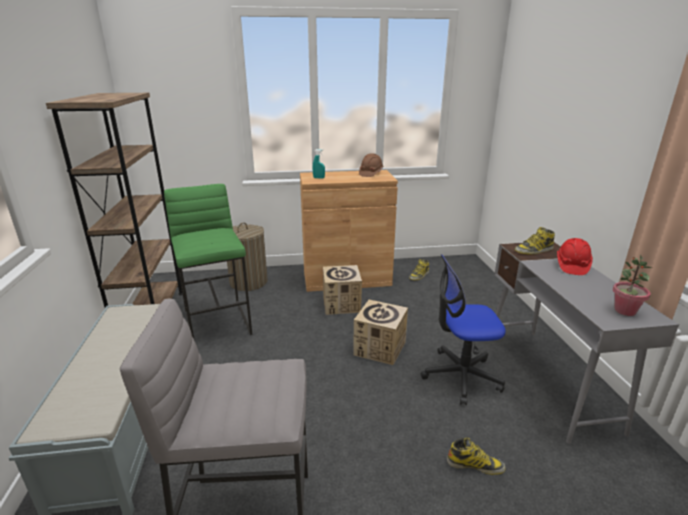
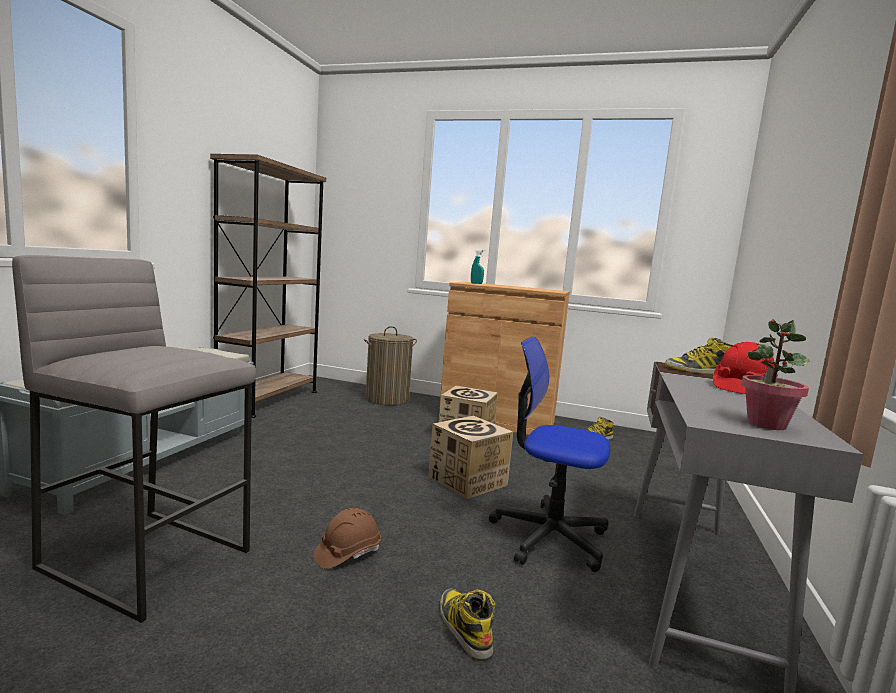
camera: 25 degrees right, 15 degrees down
(218, 323) = (320, 417): green stool -> none
(370, 173) = (542, 289): brown hard hat -> brown hard hat (347, 553)
(475, 465) = (463, 627): boot -> boot turned 150 degrees counterclockwise

